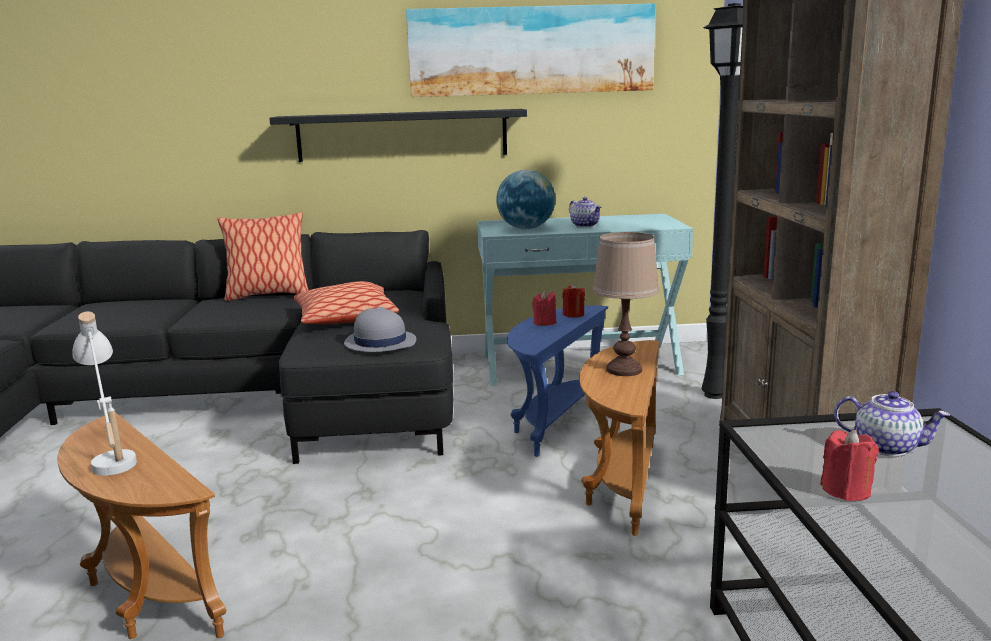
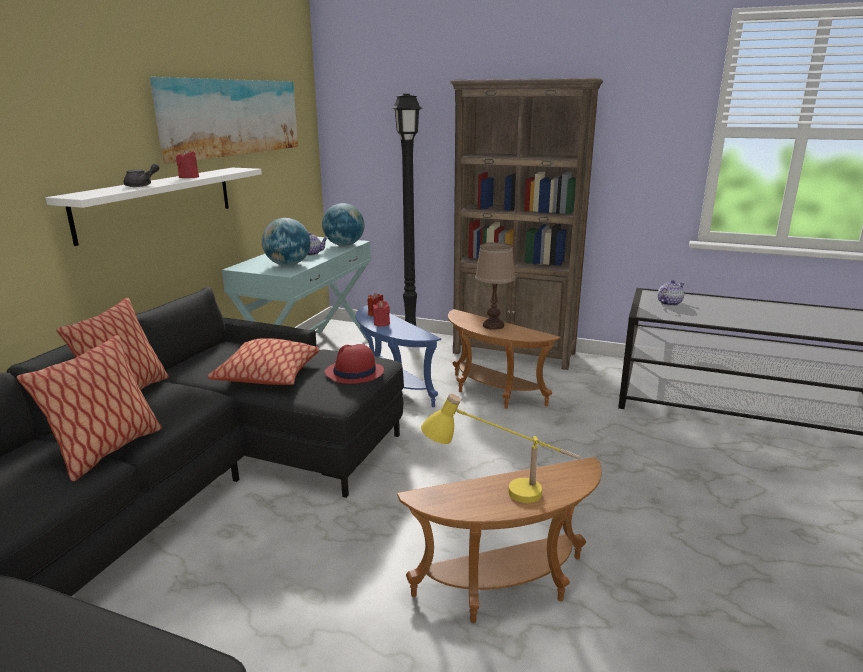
camera: 65 degrees left, 5 degrees up
(112, 454) = (500, 494): white table lamp -> yellow table lamp
(173, 316) = (108, 451): none -> pillow
(358, 114) = (142, 185): none -> grey teapot
(379, 342) = (354, 372): grey hat -> red hat
(402, 135) = (158, 202): black shelf -> white shelf
(648, 226) = (344, 245): none -> globe
(846, 490) = (705, 317): red candle -> red candle (189, 177)

